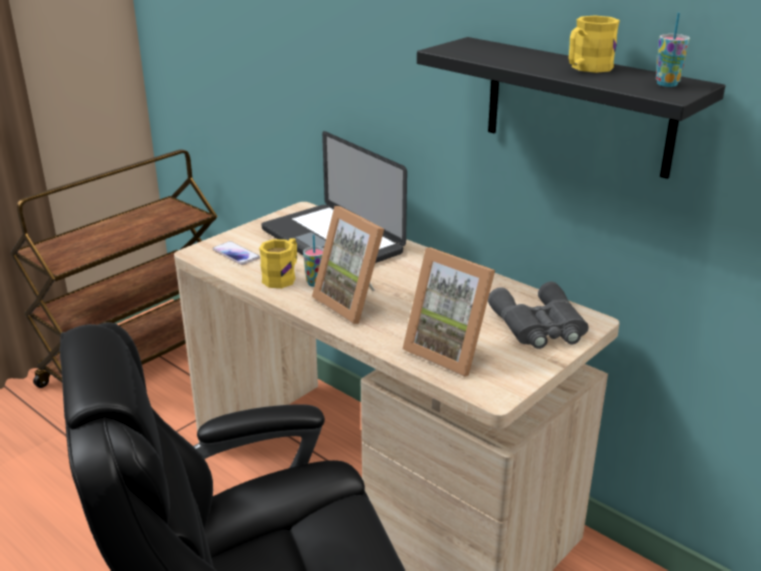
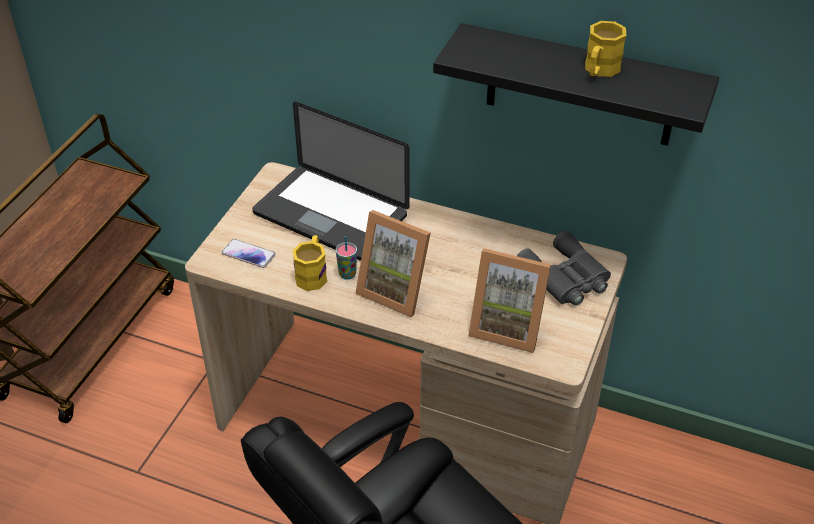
camera: 20 degrees left, 15 degrees up
(667, 84) = (676, 87): cup -> none

